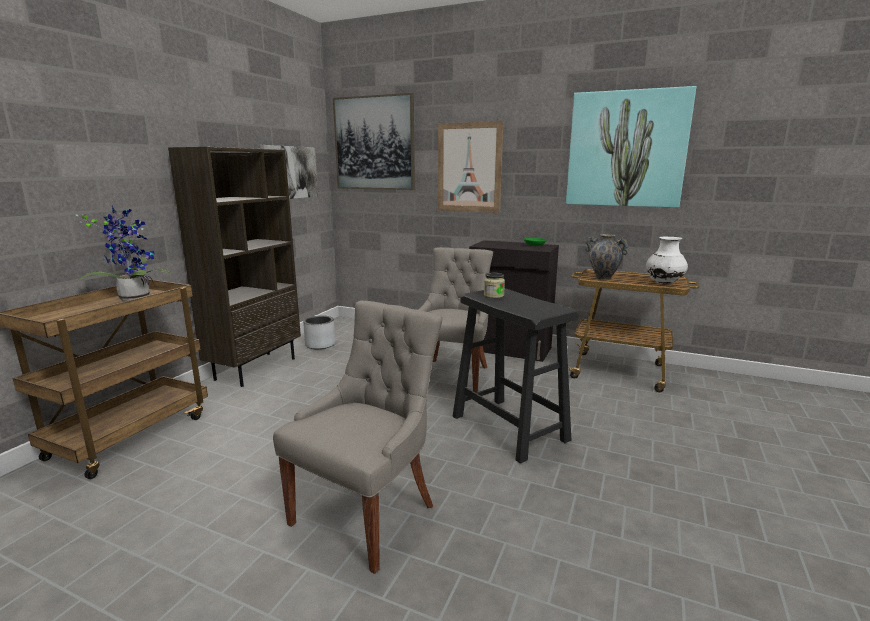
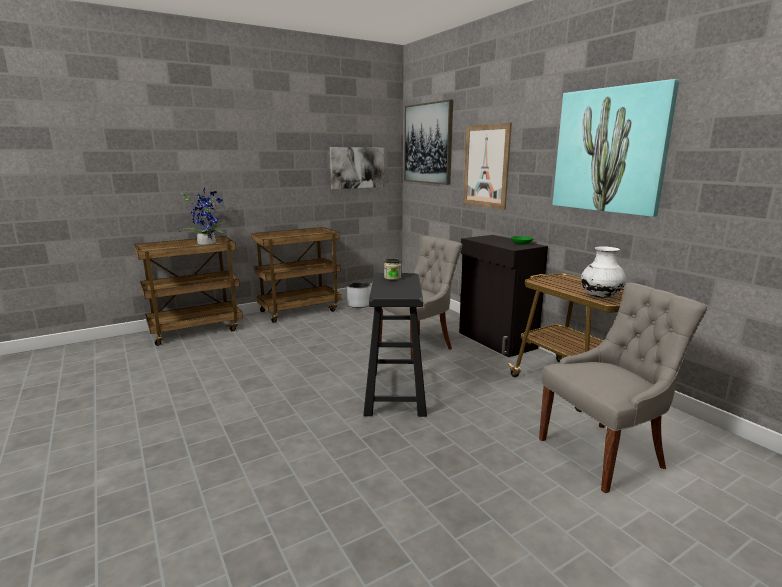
camera: 35 degrees right, 0 degrees up
(255, 368) = (300, 310): brown bookcase -> brown cart
(367, 513) = (238, 406): grey chair -> grey chair (604, 453)
(603, 278) = (553, 283): vase -> none

